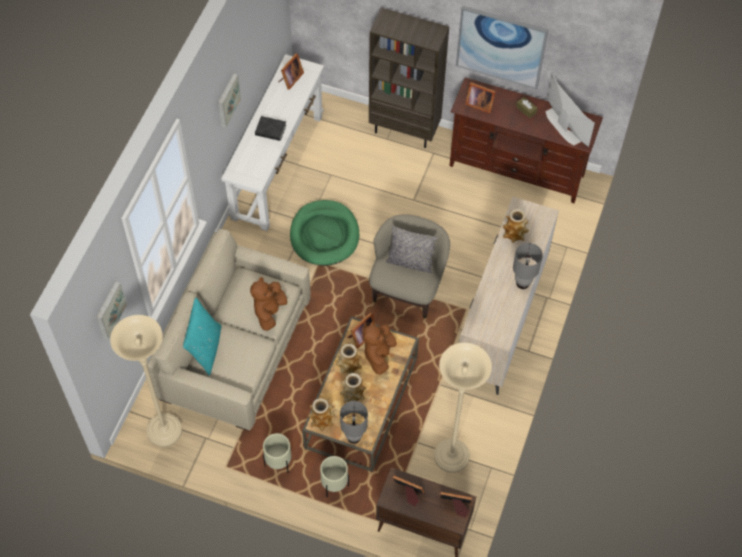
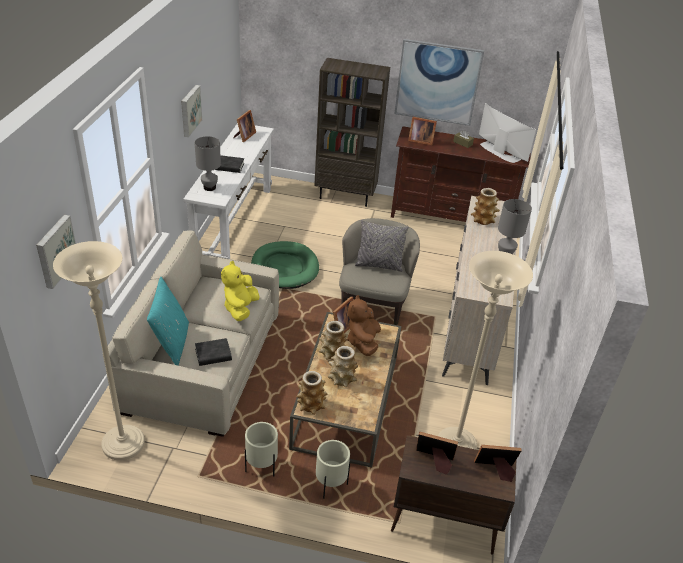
camera: 10 degrees left, 20 degrees down
(241, 364) = (213, 355): none -> black book
(269, 312) = (240, 308): brown plush toy -> yellow plush toy
(353, 437) = (350, 418): grey table lamp -> grey table lamp (209, 187)

